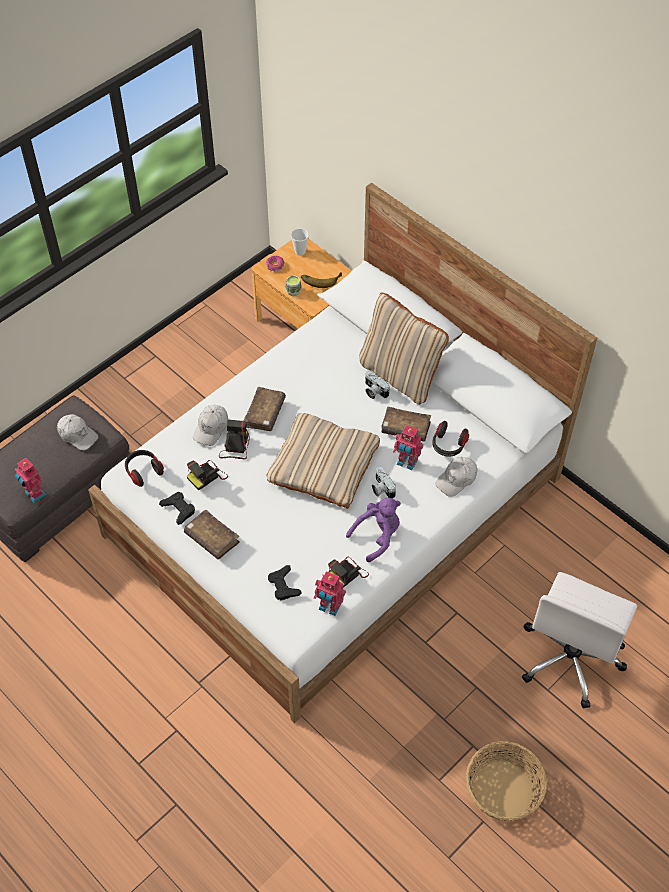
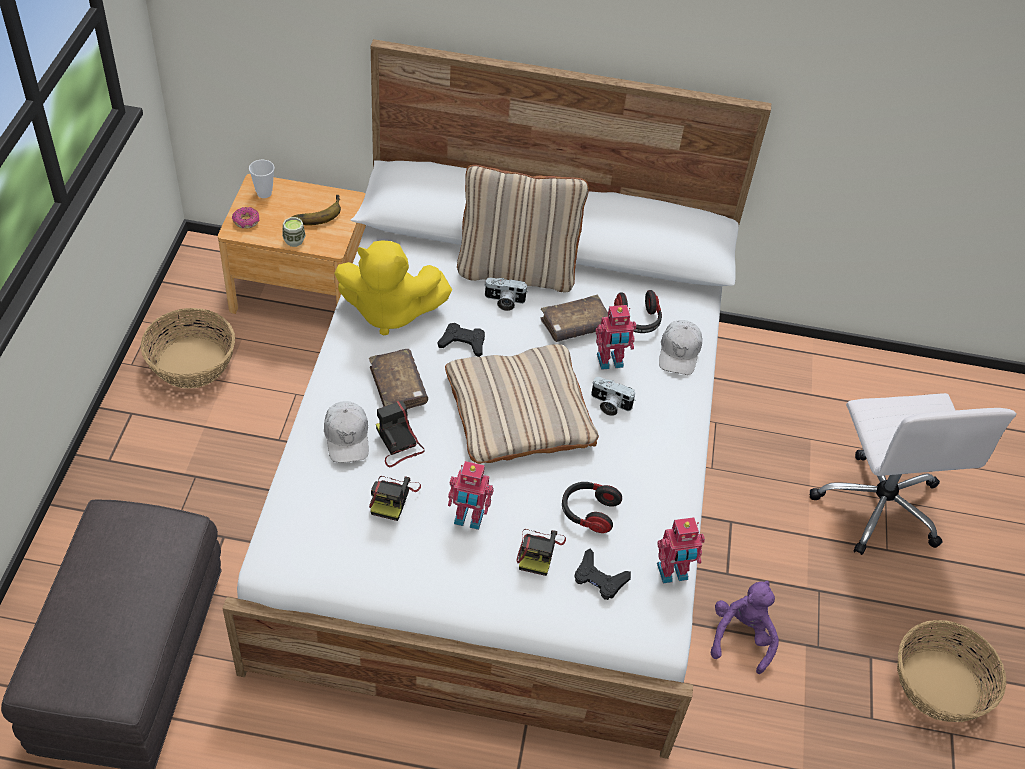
camera: 40 degrees left, 5 degrees down
(34, 494) = (141, 659): toy robot -> toy robot (468, 519)
(77, 435) = (143, 547): white cap -> none
(143, 471) = (301, 536): headphones -> headphones (588, 512)
(178, 509) = (388, 559): black game controller -> black game controller (463, 343)
(210, 341) = (191, 363): none -> basket
(212, 538) = (462, 572): brown book -> none
(299, 364) = (389, 312): none -> yellow plush toy
(347, 574) = (657, 523): camera -> camera (539, 551)
(377, 536) = (652, 460): purple plush toy -> purple plush toy (741, 636)

